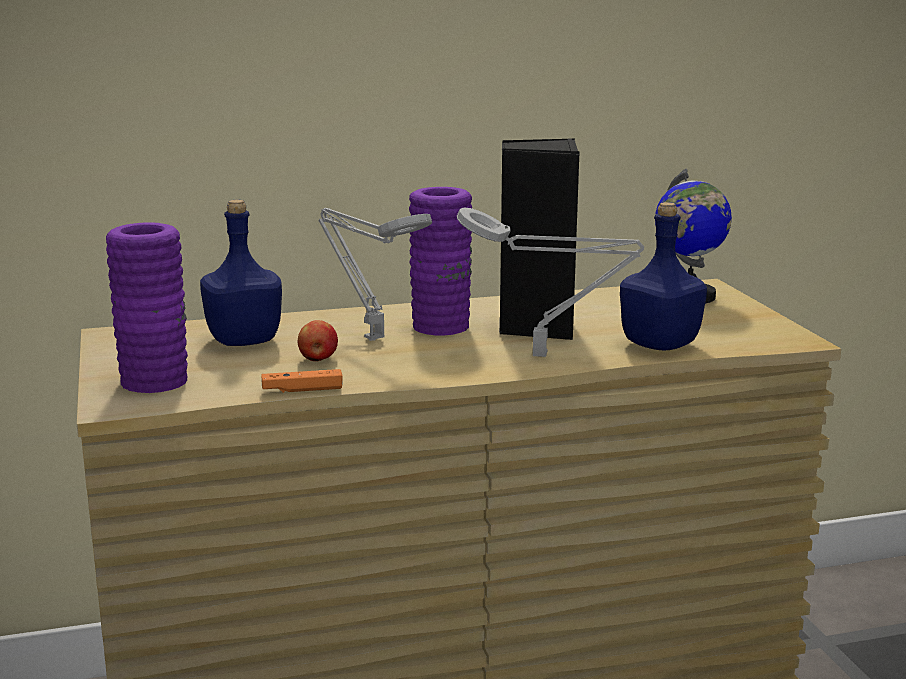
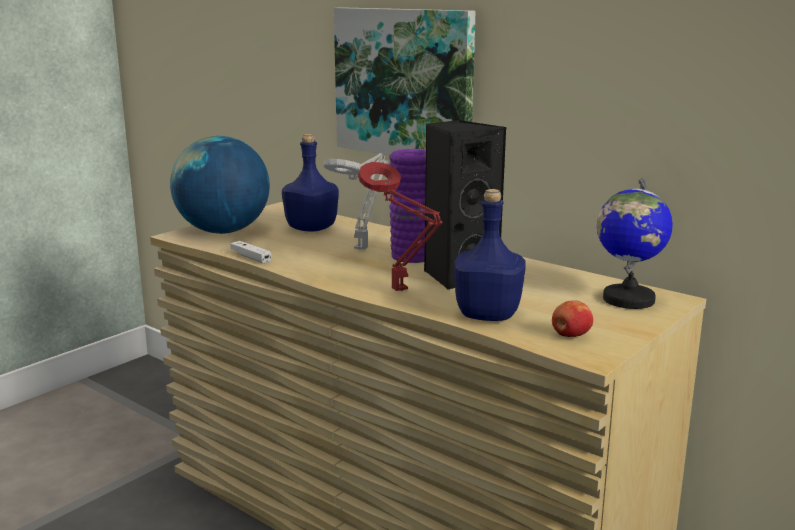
camera: 55 degrees right, 0 degrees up
(155, 381) = (223, 231): purple vase -> globe
(302, 390) = (251, 257): orange game controller -> white game controller
(318, 109) = (405, 83): none -> picture
(318, 359) = (304, 248): apple -> apple (570, 335)
(546, 356) = (402, 291): grey table lamp -> red table lamp

